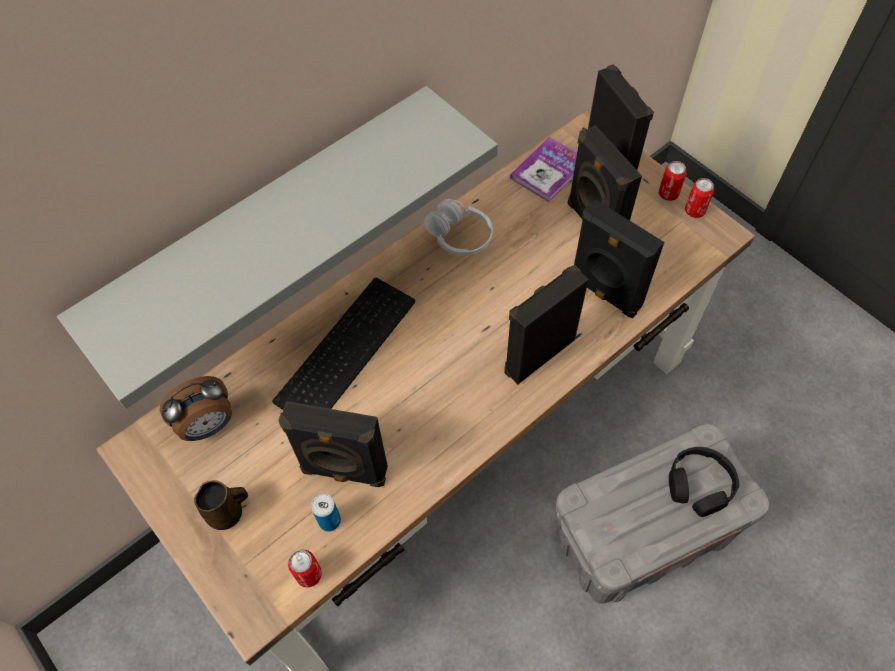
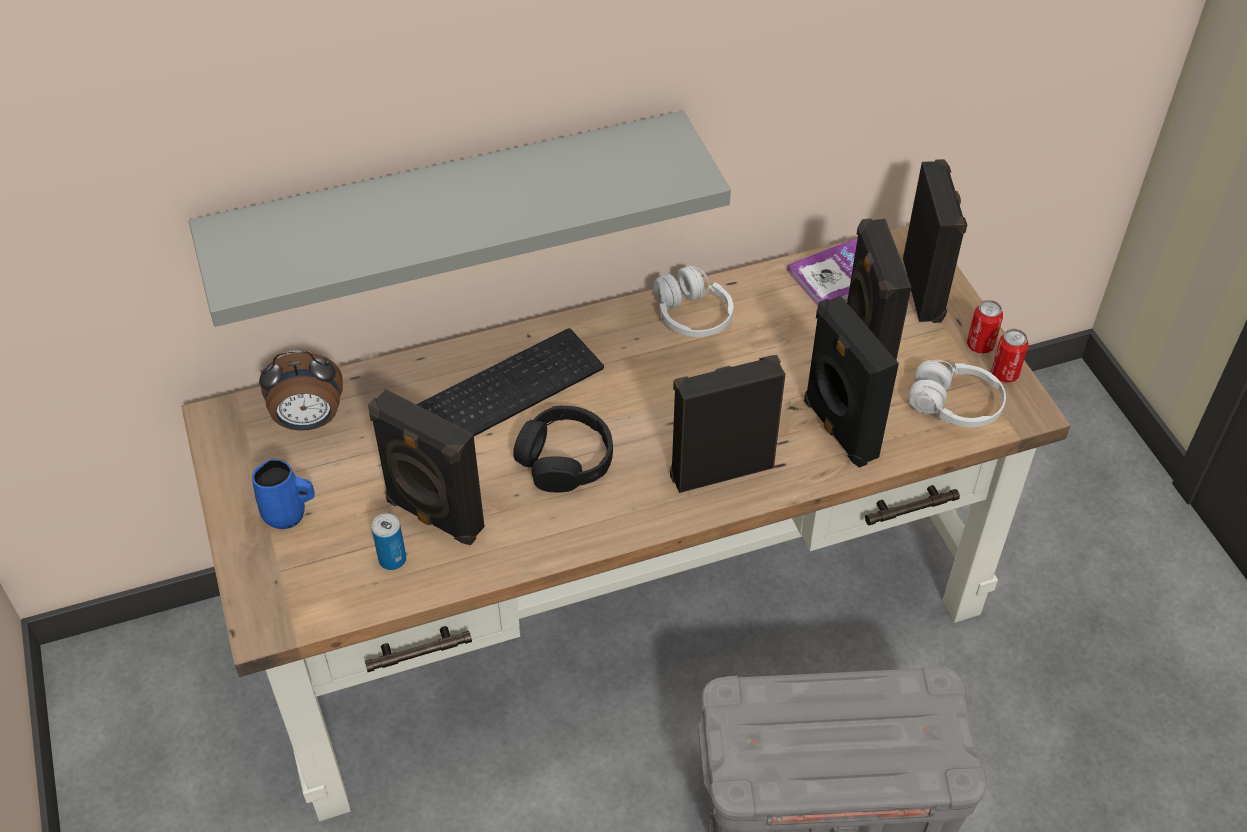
camera: 20 degrees right, 10 degrees down
(228, 513) = (287, 515): brown mug -> blue mug
(309, 574) = (343, 604): can -> none
(673, 246) = (954, 405): none -> white headphones
(699, 485) = (898, 733): black headphones -> black headphones (565, 459)

